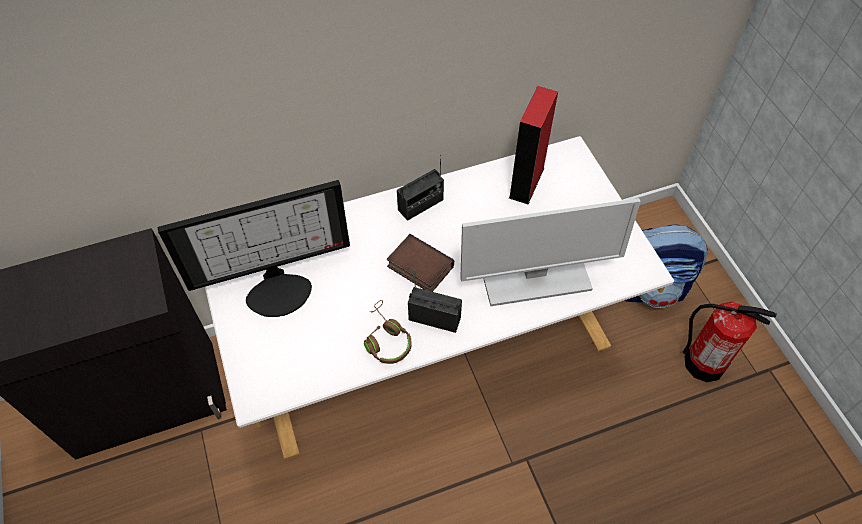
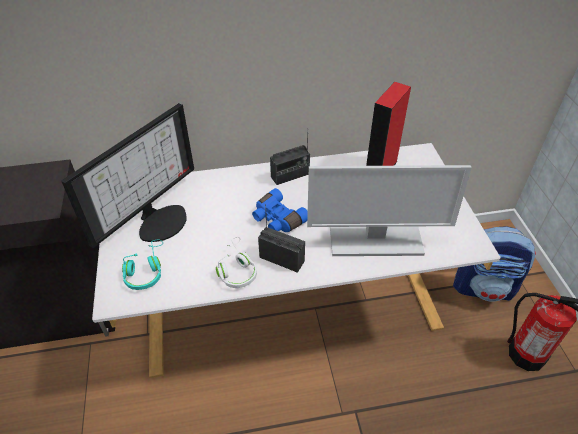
camera: 10 degrees right, 10 degrees down
(278, 288) = (159, 220): monitor -> monitor turned 45 degrees counterclockwise
(281, 357) = (145, 271): none -> turquoise headphones
(386, 339) = (236, 269): brown headphones -> white headphones
(418, 267) = (277, 219): book -> blue binoculars

